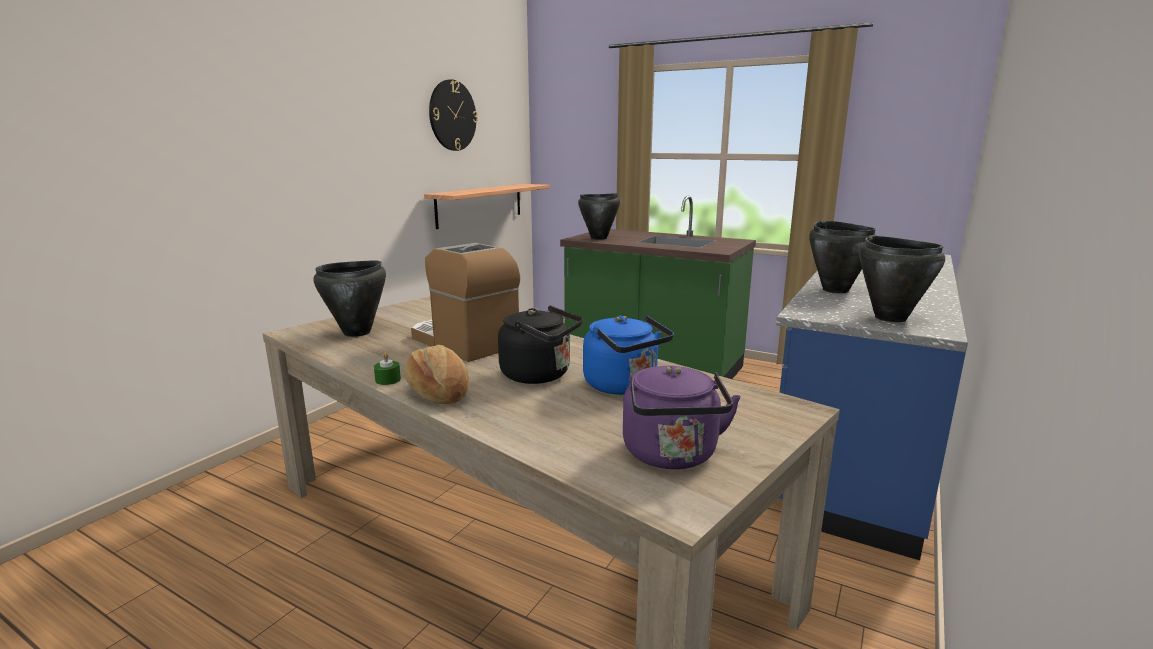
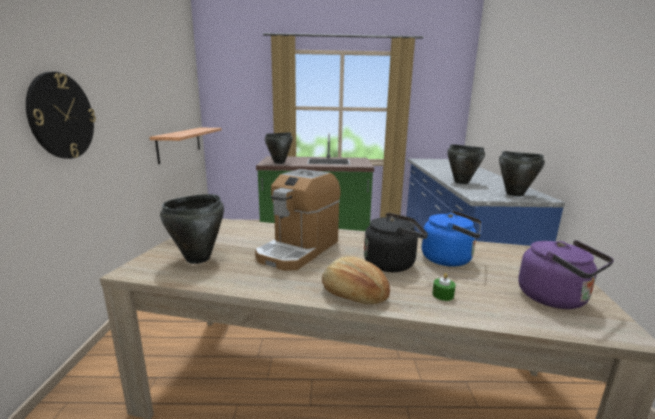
camera: 30 degrees left, 0 degrees up
(388, 380) = (298, 294): green candle -> green candle (443, 295)
(452, 115) = (160, 74): wall clock -> wall clock (61, 116)
(464, 342) = (298, 249): coffee machine -> coffee machine turned 75 degrees counterclockwise

